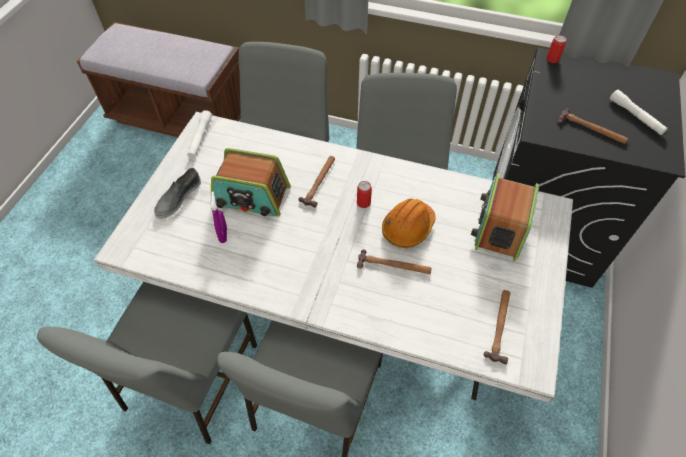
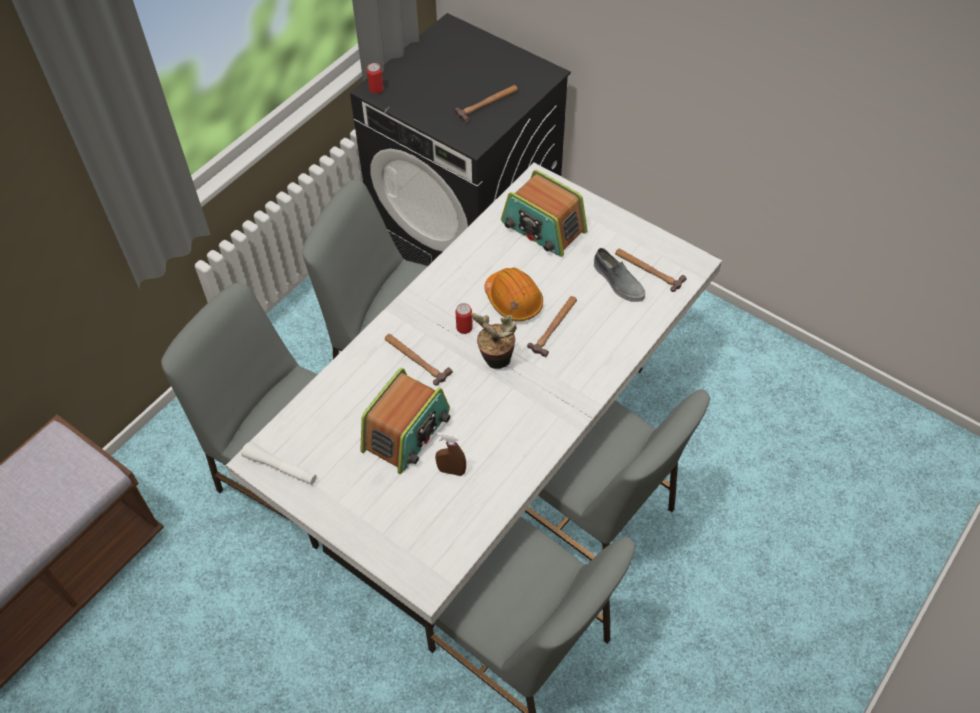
camera: 70 degrees left, 0 degrees up
(178, 198) = (373, 509): grey shoe -> grey shoe (618, 281)
(223, 234) = (451, 470): purple spray bottle -> brown spray bottle
(338, 233) = (495, 361): none -> potted plant
(635, 116) = (487, 67): white flashlight -> none

